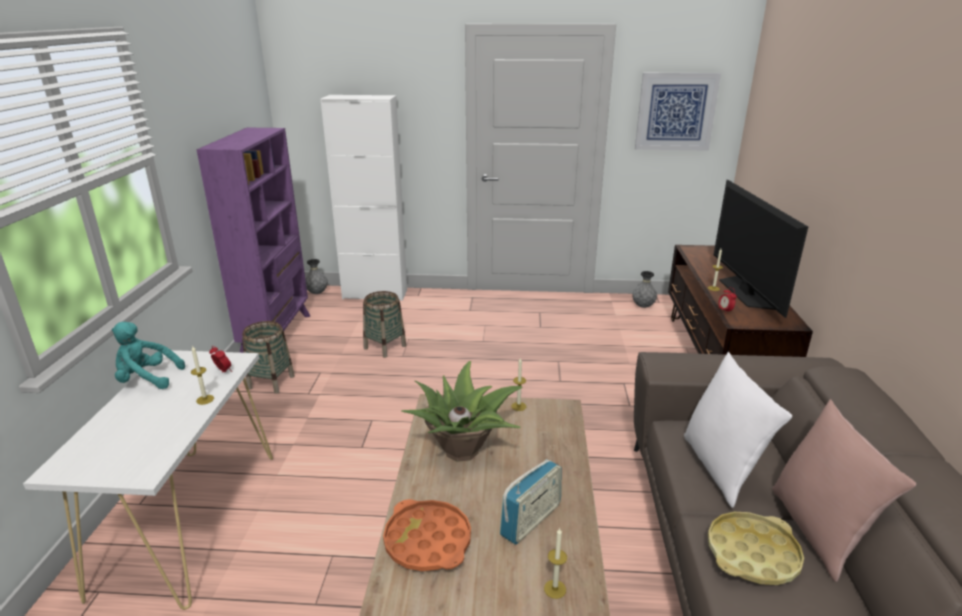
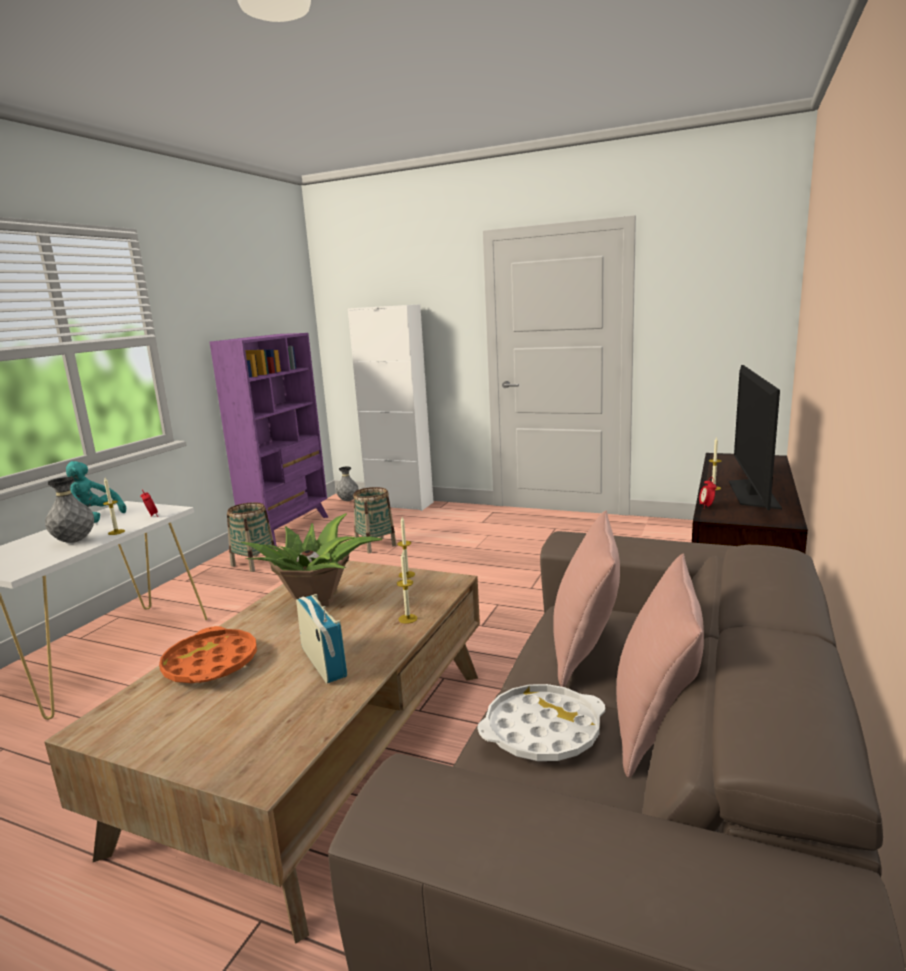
camera: 20 degrees right, 10 degrees down
(531, 520) = (323, 662): radio -> radio turned 90 degrees counterclockwise
(555, 589) = (287, 720): candle -> candle (407, 618)
(643, 306) = (680, 530): grey vase -> grey vase (75, 541)
(676, 112) = (711, 304): picture -> none
(721, 468) = (585, 651): white pillow -> pink pillow
(752, 554) = (542, 731): yellow tray -> white tray

